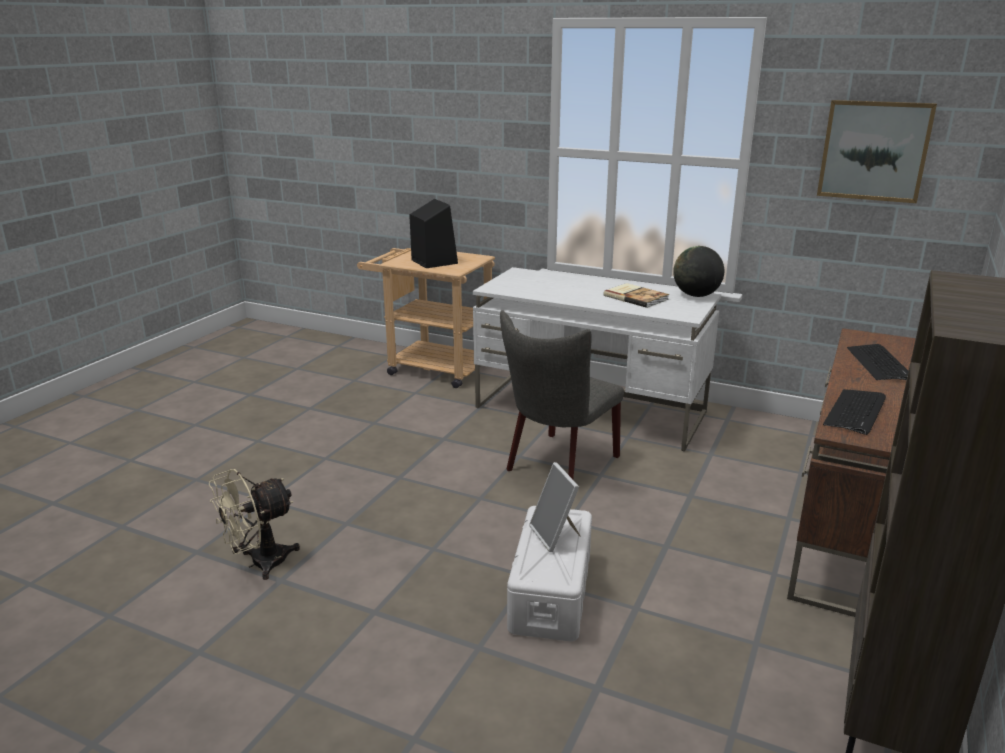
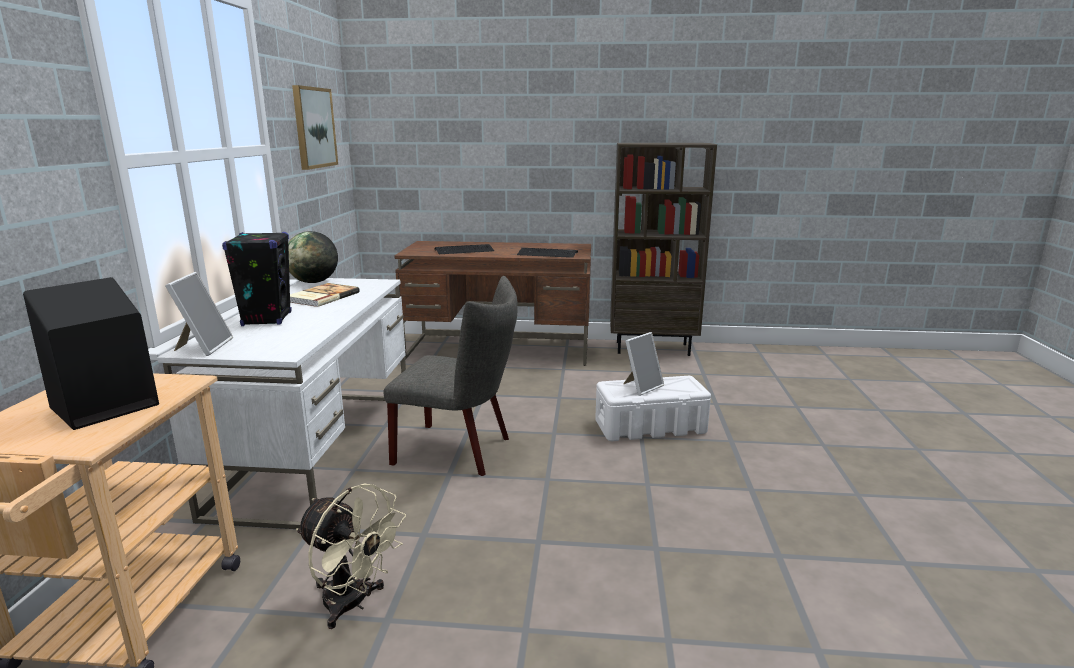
camera: 110 degrees left, 5 degrees down
(259, 563) = (775, 582): beige fan -> beige fan (353, 604)
(521, 273) = (203, 347): none -> picture frame
(576, 284) = (267, 319): none -> black speaker

